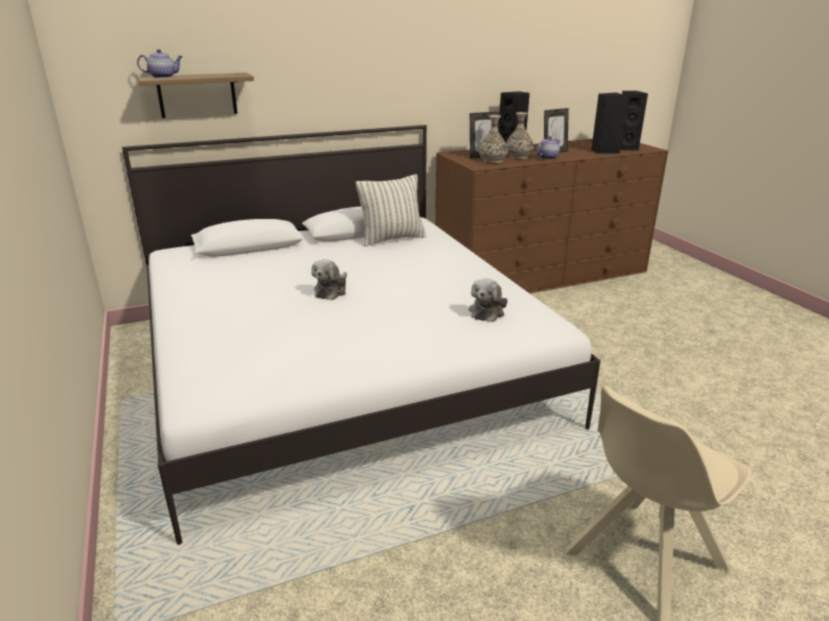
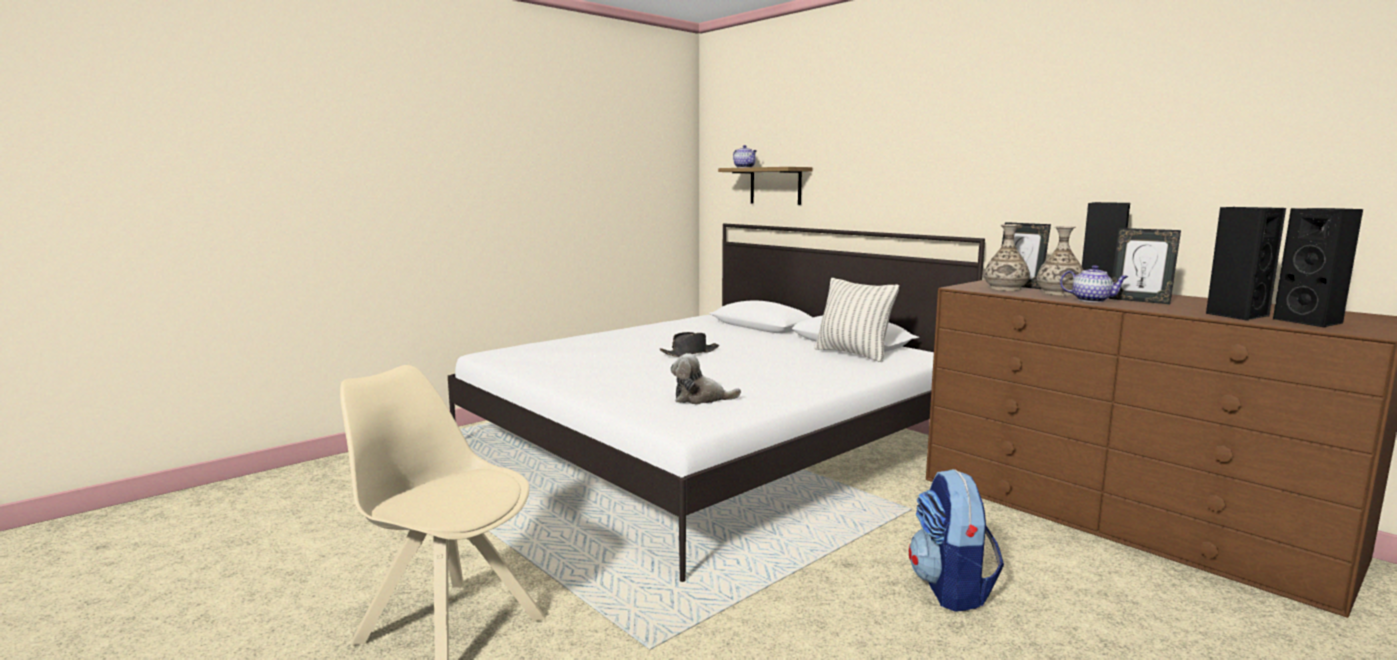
camera: 70 degrees right, 15 degrees down
(331, 291) = (690, 353): plush toy -> black hat
(611, 342) = (951, 589): none -> backpack

